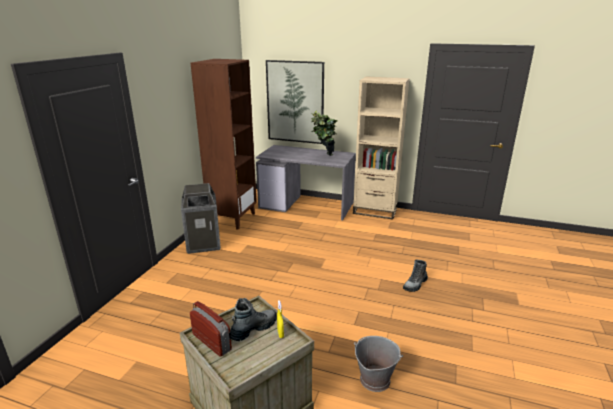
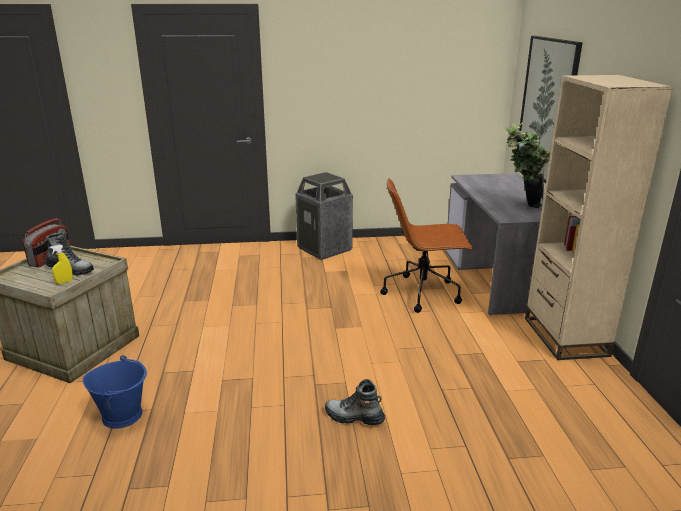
camera: 65 degrees right, 0 degrees up
(233, 219) = (398, 246): brown bookcase -> none
(303, 229) = (423, 293): none -> brown office chair
(374, 379) = (123, 415): grey bucket -> blue bucket

